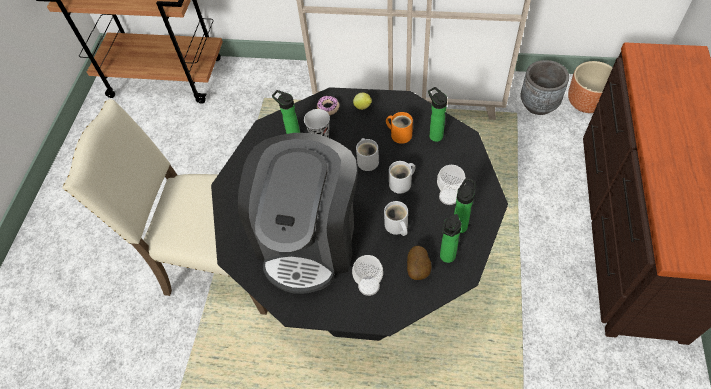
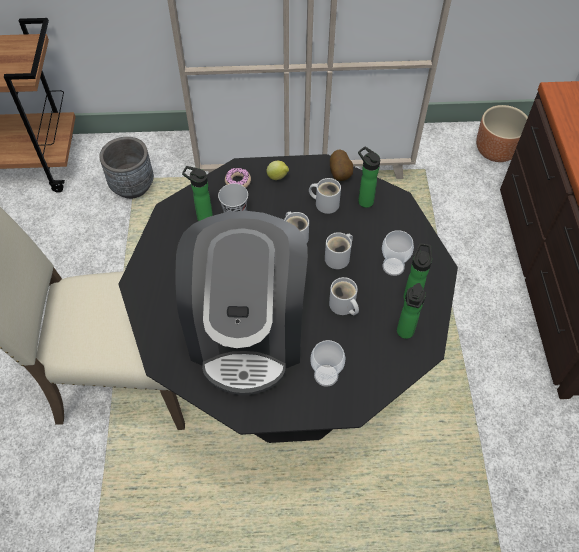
camera: 15 degrees left, 0 degrees up
(400, 133) = (325, 203): orange mug -> white mug
(418, 269) = (377, 350): potato -> potato (340, 174)
(538, 104) = (446, 157): grey planter -> grey planter (133, 186)

